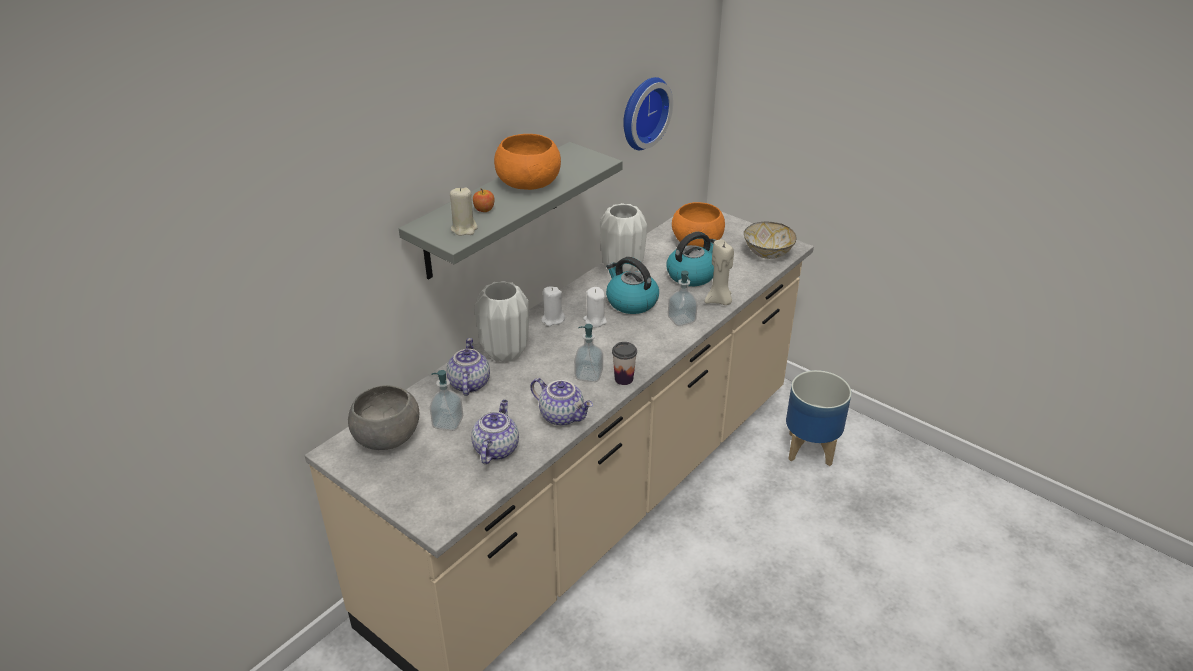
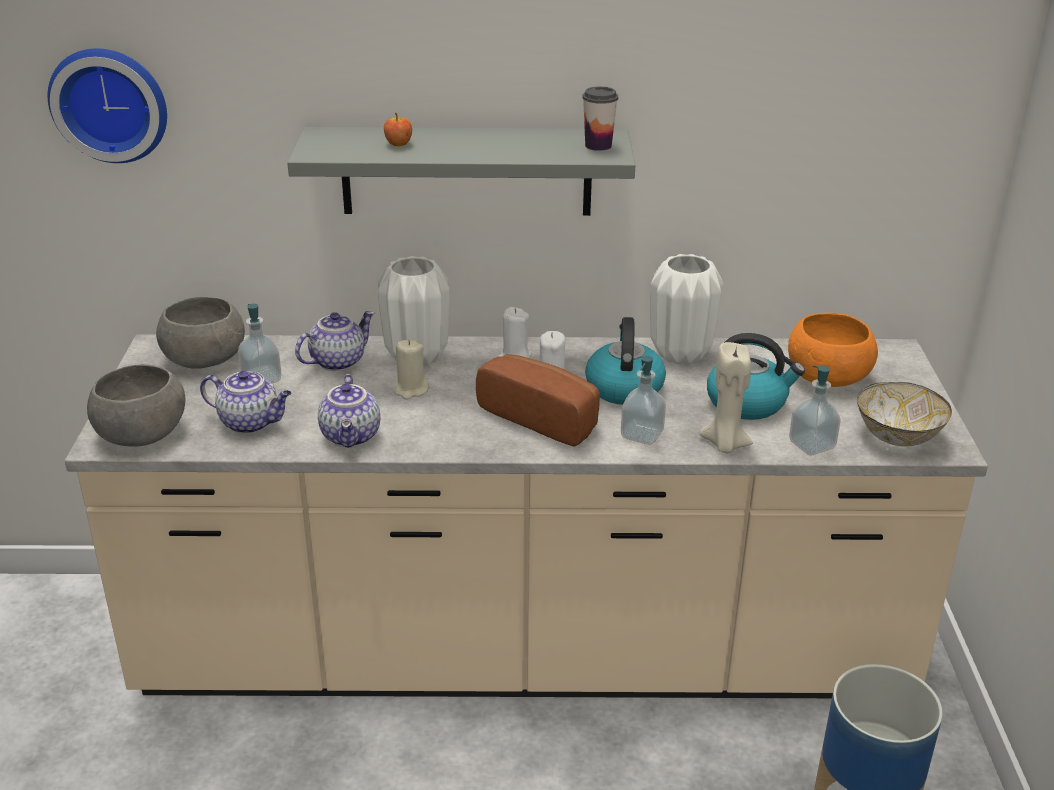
camera: 50 degrees right, 5 degrees down
(447, 501) = (141, 433): none -> grey bowl
(464, 229) = (344, 149): beige candle -> beige candle (411, 390)
(496, 449) = (251, 422): teapot -> teapot turned 45 degrees clockwise
(529, 183) = (493, 142): orange bowl -> none
(589, 375) = (445, 421): soap dispenser -> soap dispenser (811, 445)
(624, 379) = (468, 446): cup -> cup (598, 146)
(626, 341) = (543, 417): none -> bread
(642, 112) = (800, 142): wall clock -> wall clock (111, 103)

